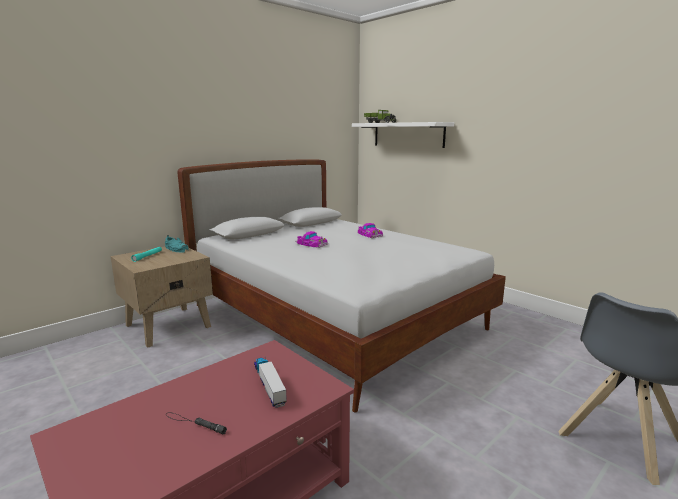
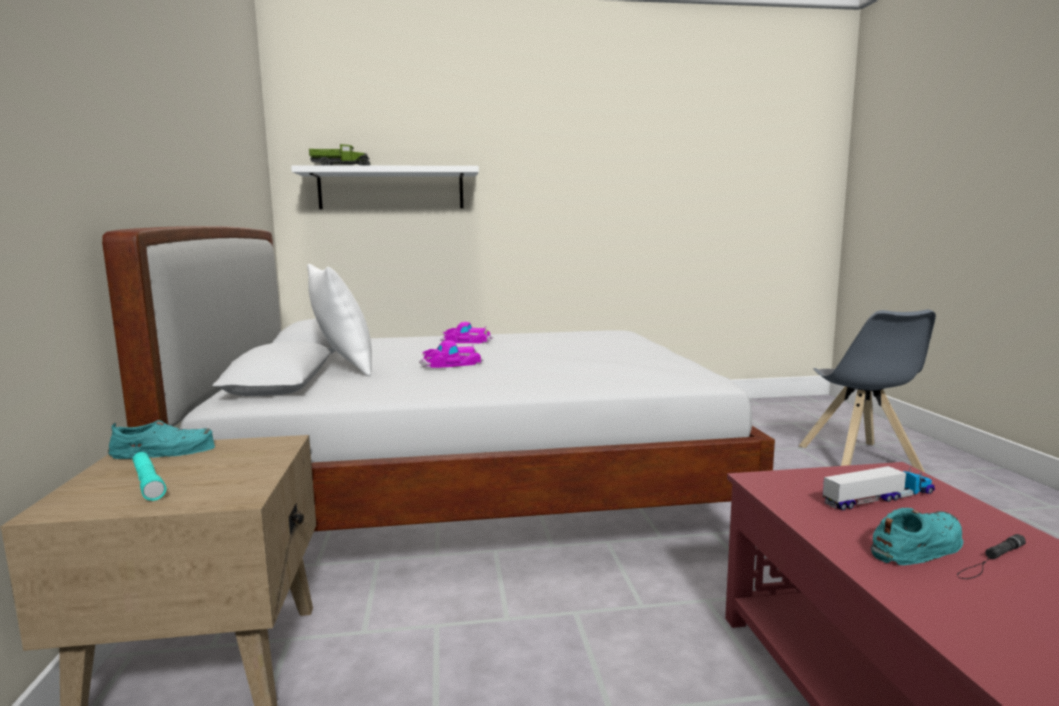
camera: 55 degrees left, 5 degrees down
(203, 400) = (918, 546): none -> turquoise shoe
(269, 385) = (879, 498): toy truck -> toy truck turned 150 degrees clockwise
(284, 234) = (343, 367): none -> white pillow

